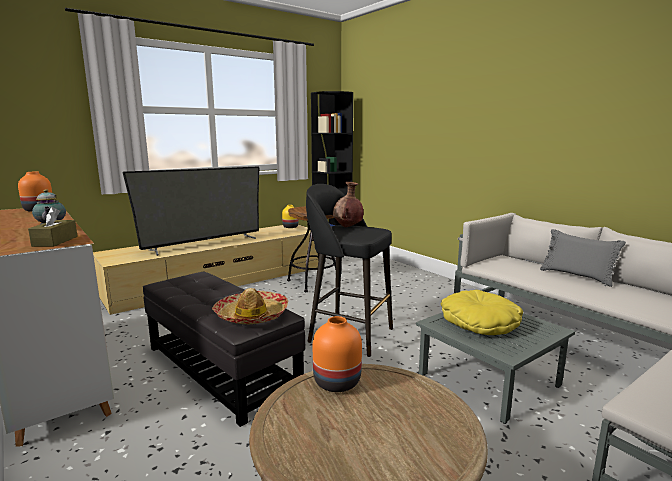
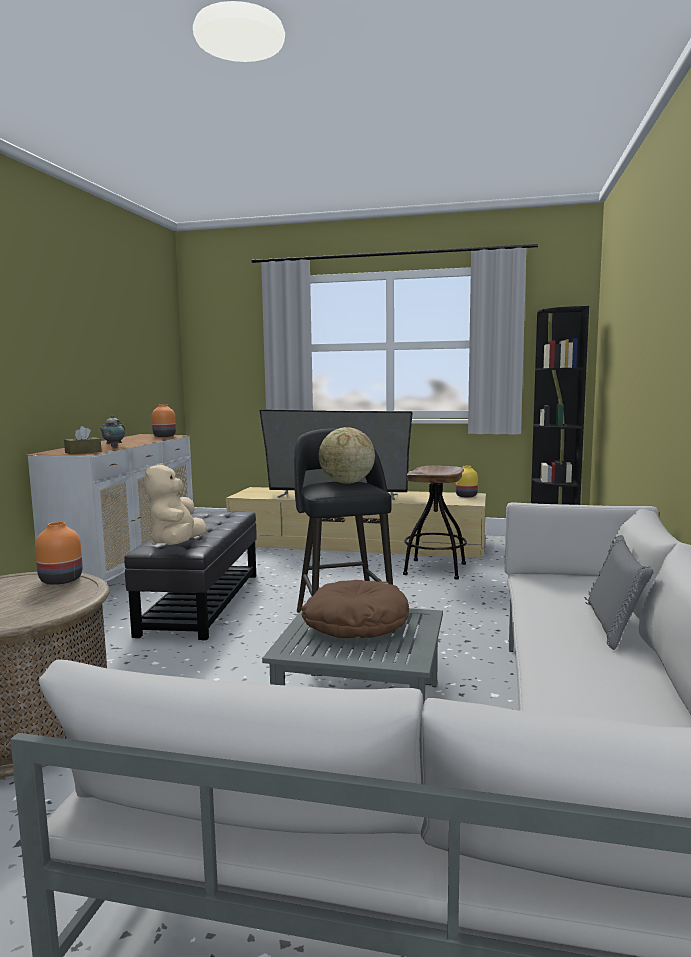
camera: 50 degrees right, 5 degrees down
(252, 315) = (177, 544): hat -> beige plush toy
(348, 227) = (346, 483): brown vase -> globe
(481, 323) = (358, 625): yellow pillow -> brown pillow

